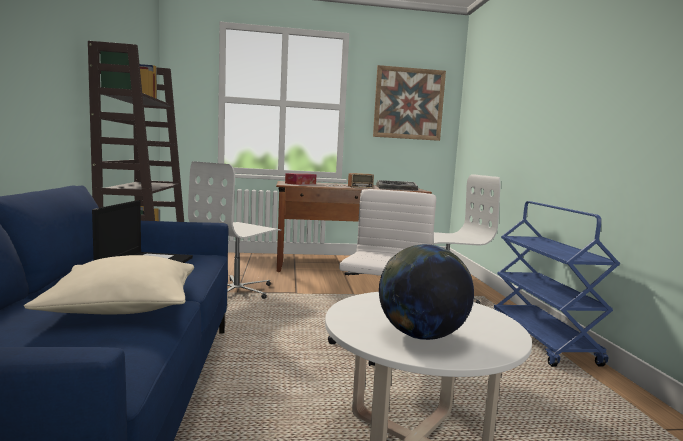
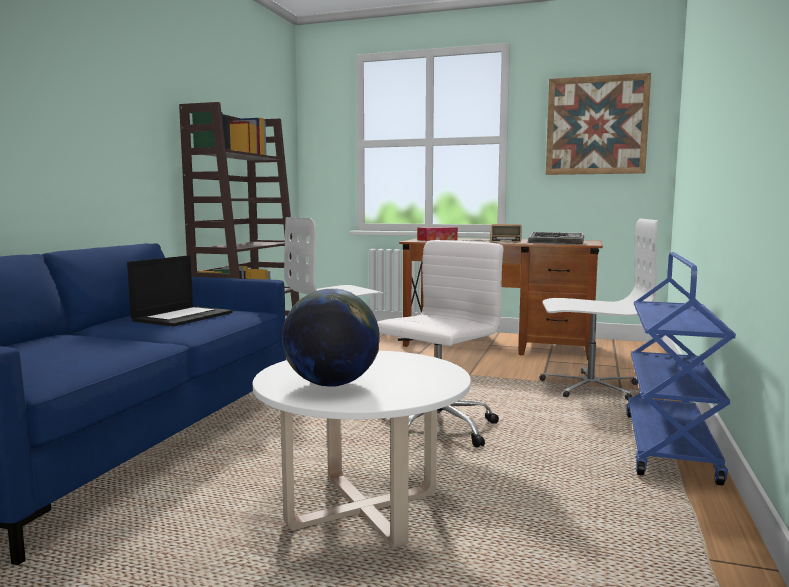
camera: 25 degrees right, 0 degrees up
(124, 306) = (118, 342): beige pillow -> none

